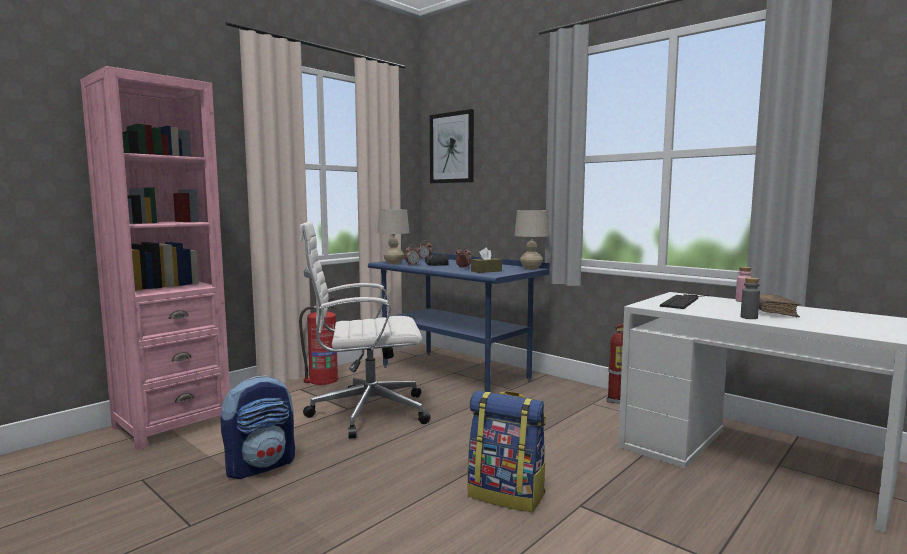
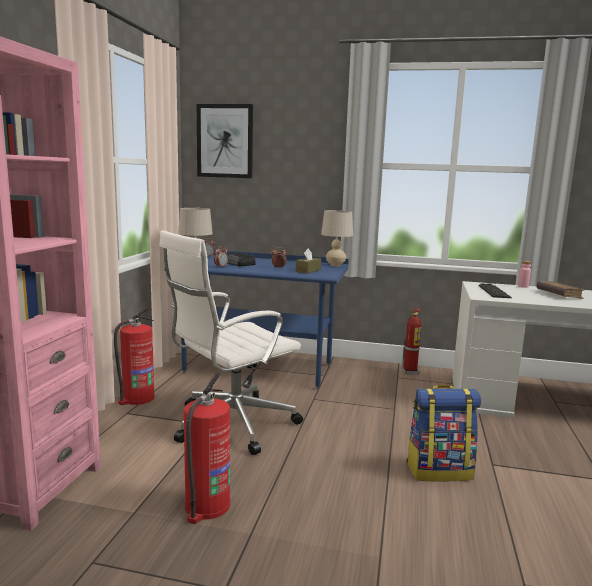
camera: 30 degrees left, 5 degrees up
(261, 466) = (206, 506): backpack -> fire extinguisher
(749, 317) = (560, 302): grey bottle -> none

